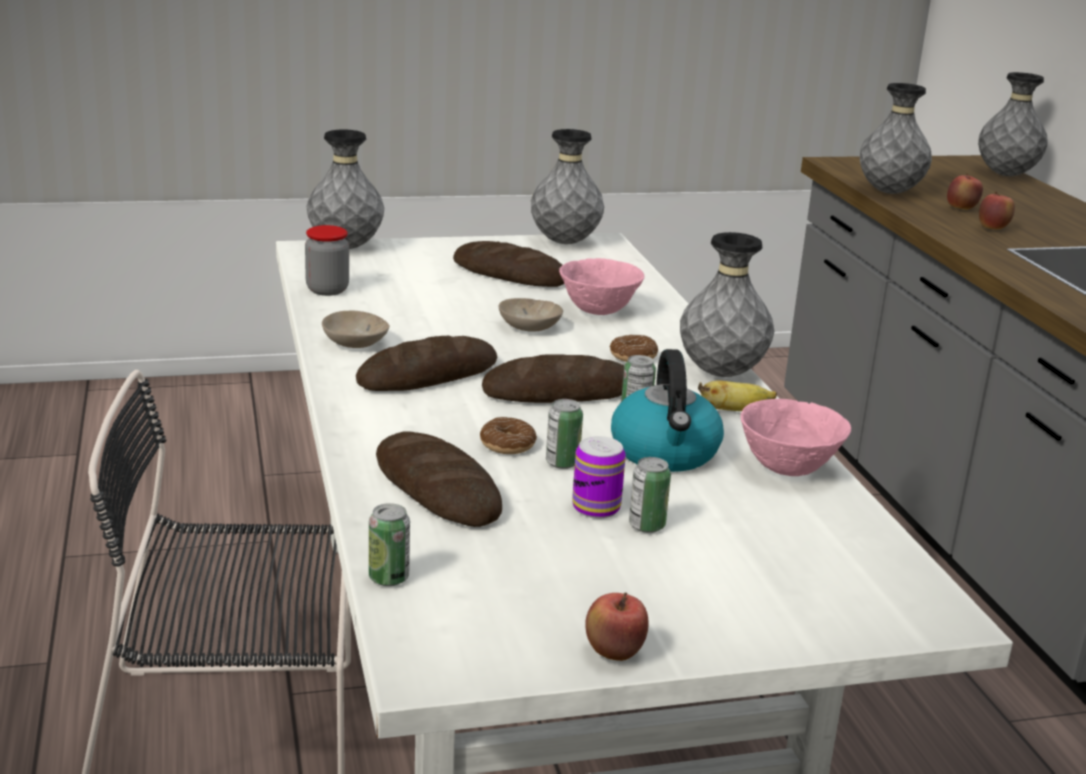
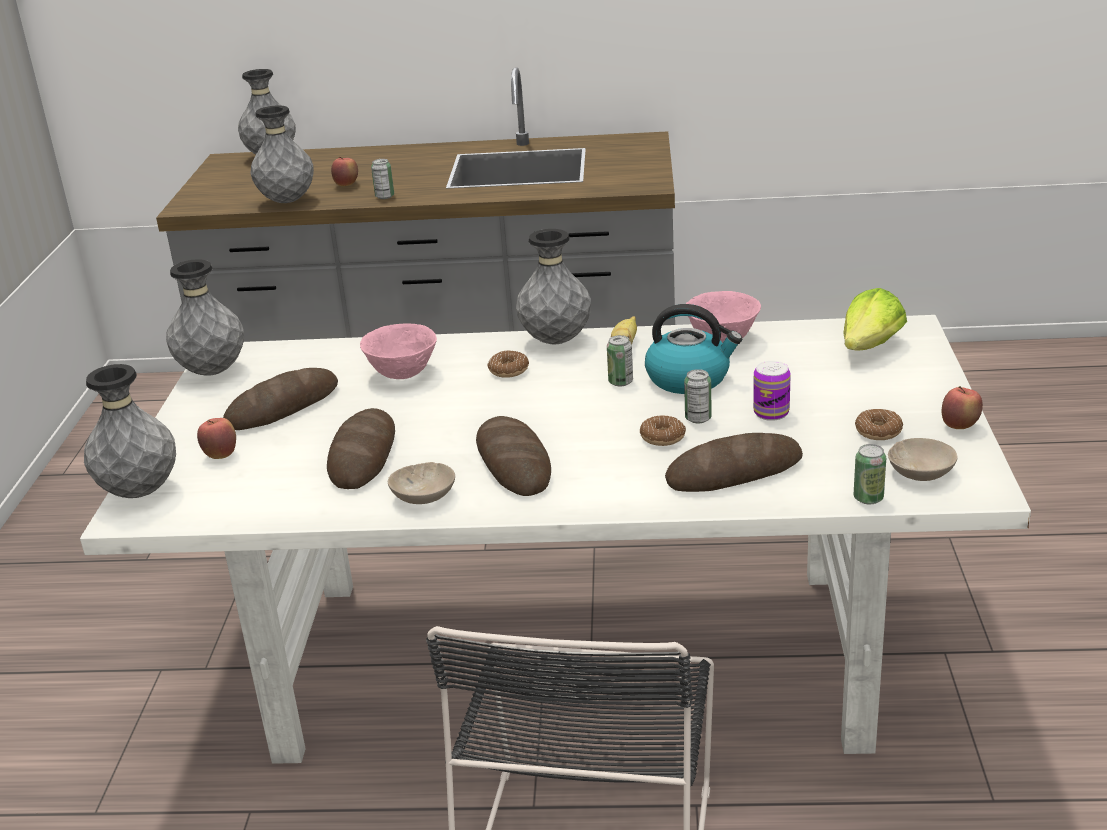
camera: 70 degrees left, 5 degrees up
(327, 290) = (269, 507): jar -> none
(528, 328) = (426, 409): beige bowl -> beige bowl (922, 473)
(559, 392) = (569, 408): bread -> bread (363, 455)
(573, 586) = (878, 431): none -> donut
(647, 525) = (798, 398): can -> can (384, 196)
(843, 579) = (870, 347): none -> lettuce
(993, 229) = (400, 184): apple -> apple (221, 455)

